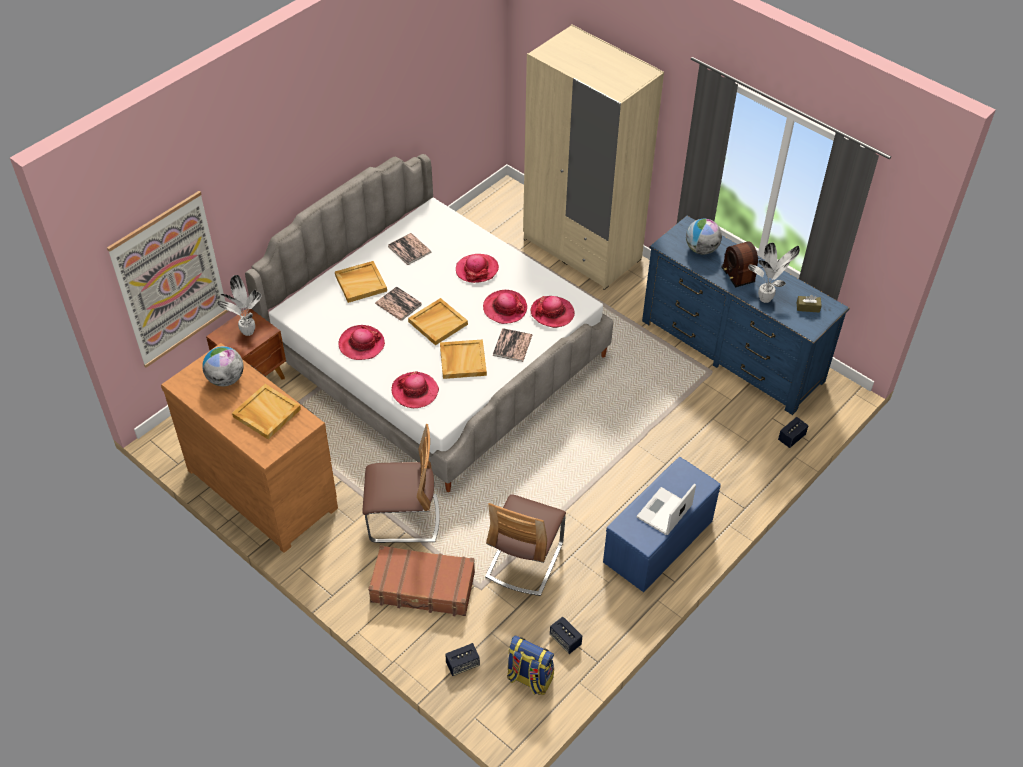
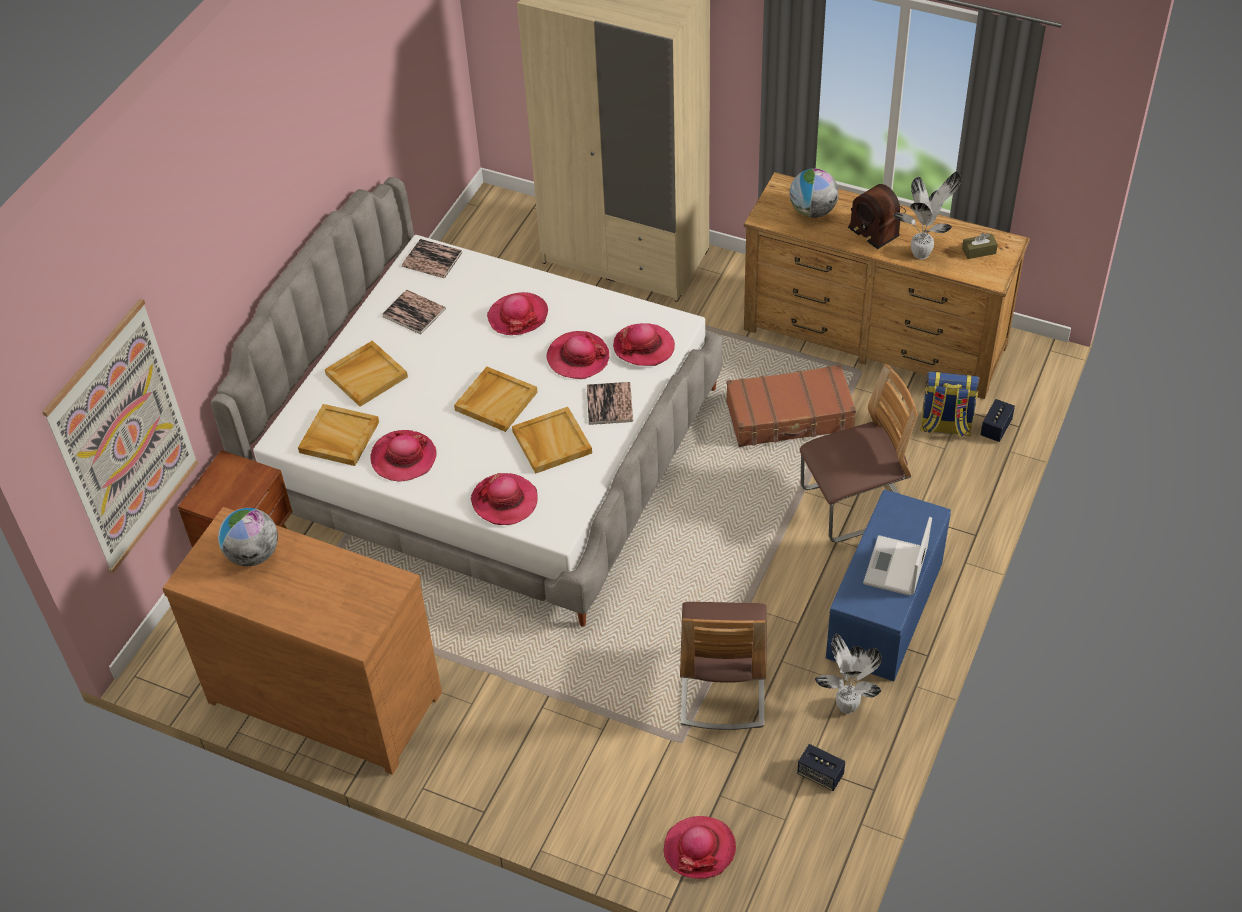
camera: 15 degrees left, 0 degrees up
(247, 332) = (234, 485): potted plant -> potted plant (847, 708)
(266, 413) = (331, 585): beige tray -> beige tray (338, 437)
(398, 304) = (431, 390): book -> book (432, 260)
(403, 519) = (538, 680): chair -> chair (854, 505)
(423, 588) = (603, 764): brown suitcase -> brown suitcase (790, 417)
(462, 664) = (699, 849): speaker -> hat
(529, 678) = (794, 839): backpack -> backpack (945, 426)
(732, 351) = (874, 337): blue dresser -> brown dresser

